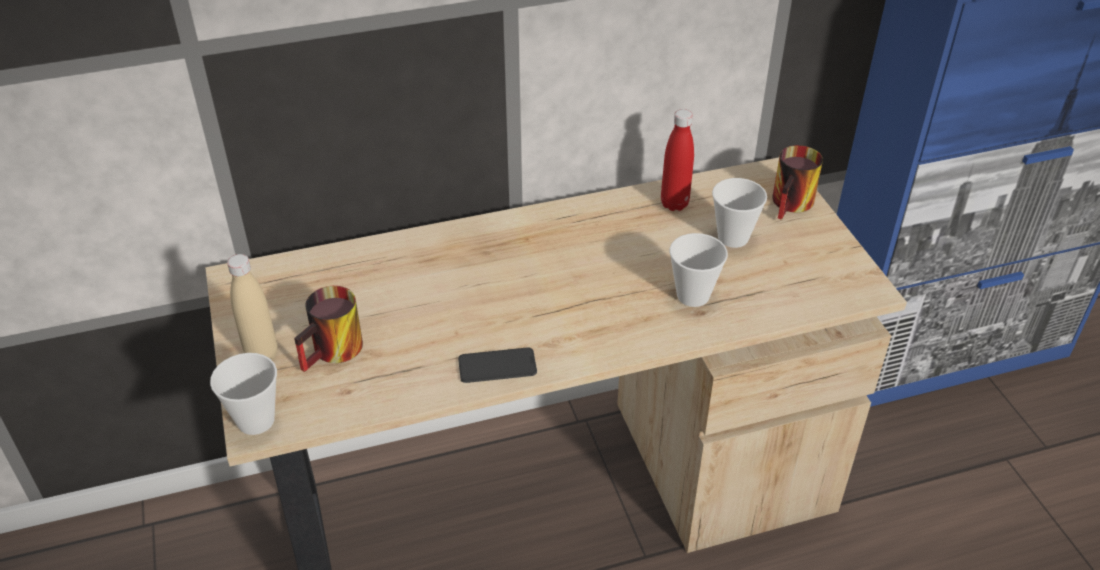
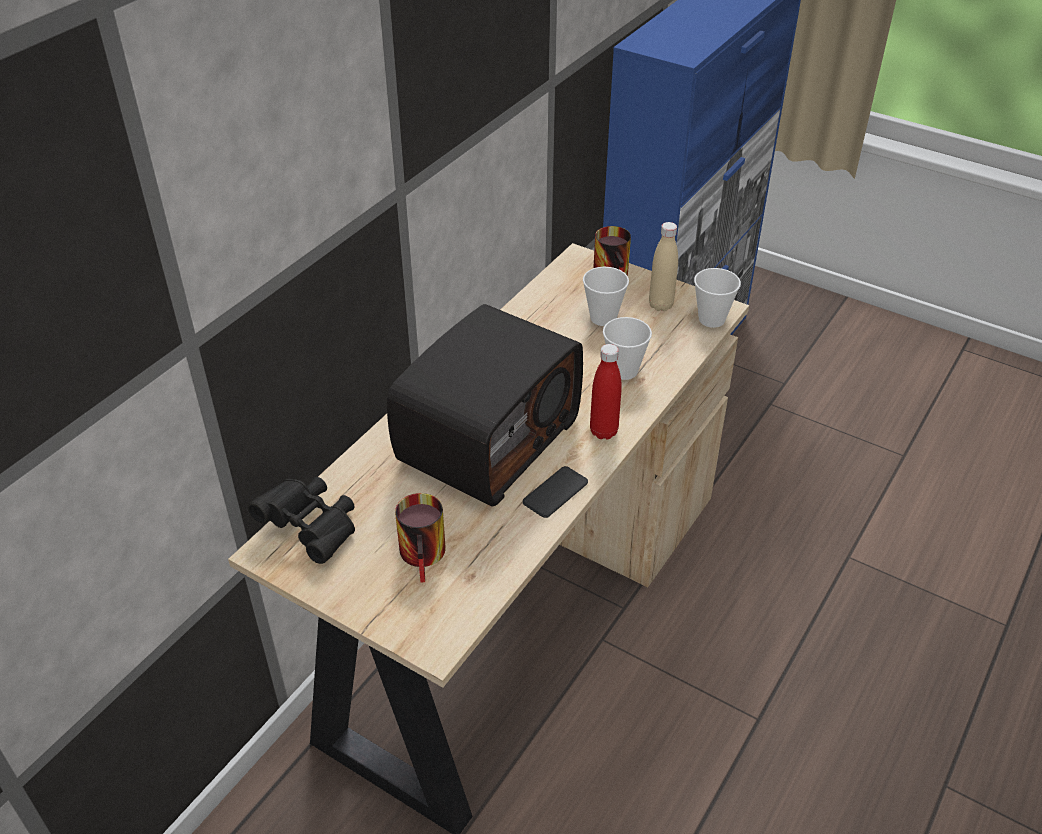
camera: 40 degrees left, 0 degrees up
(256, 420) = (429, 640): cup -> cup (711, 319)
(262, 354) = (369, 592): beige bottle -> beige bottle (660, 305)
(283, 279) = (312, 528): none -> black binoculars
(497, 287) = (487, 439): none -> radio
(674, 204) = (538, 314): red bottle -> red bottle (603, 431)

